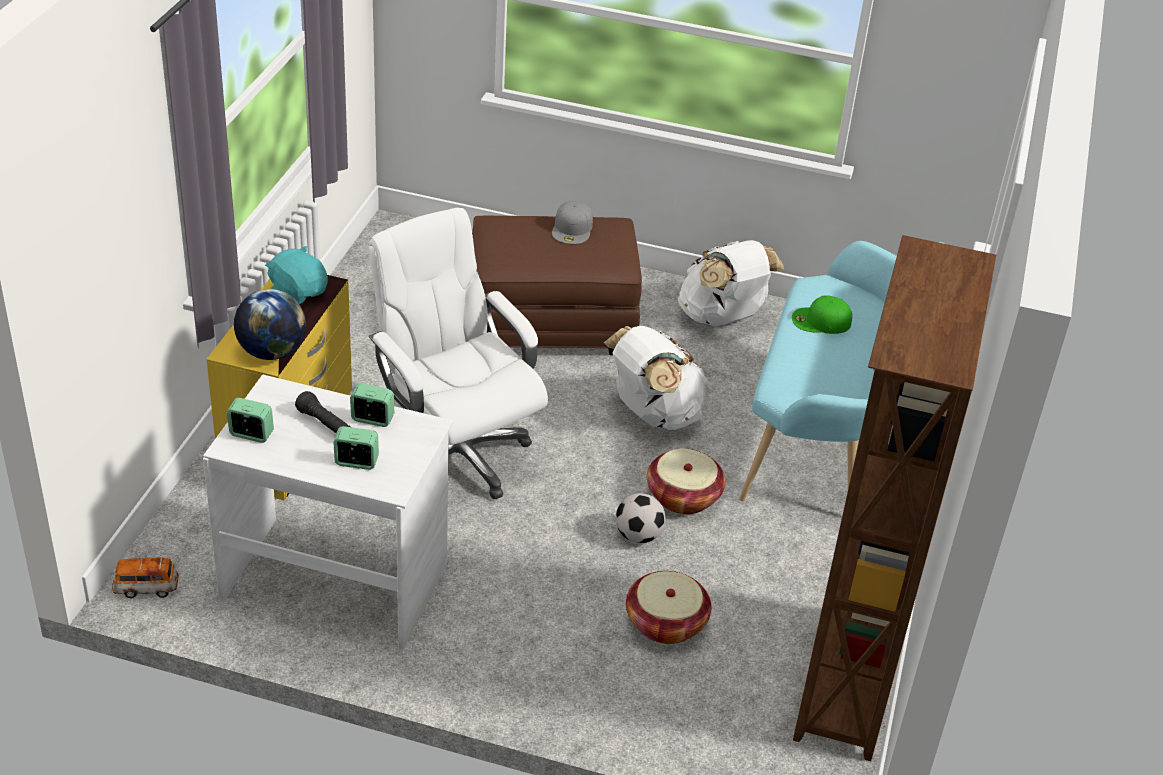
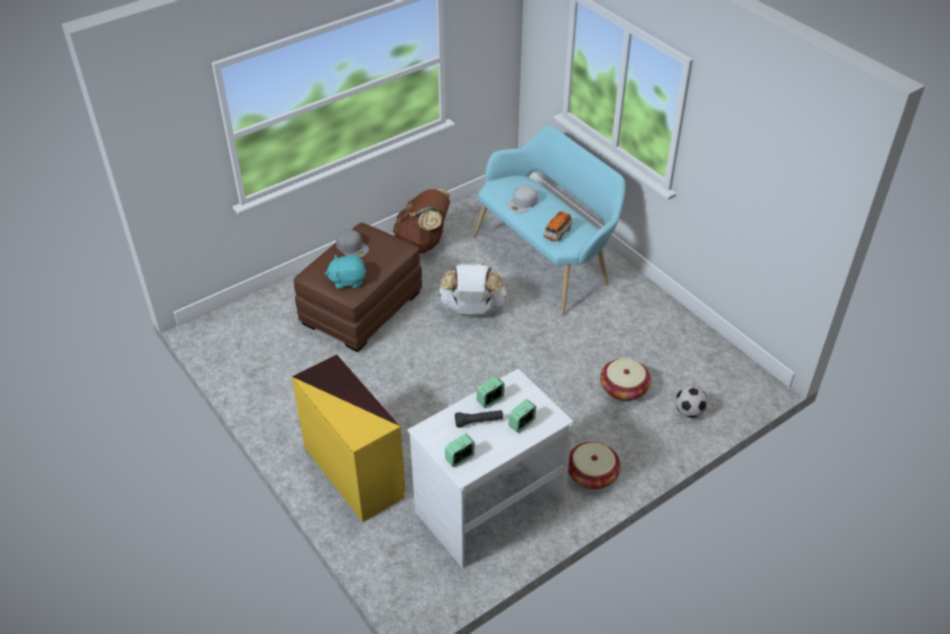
camera: 50 degrees left, 5 degrees up
(146, 588) = (423, 599): toy car -> toy car (557, 233)
(271, 352) = (375, 419): globe -> none
(298, 292) = (328, 381): turquoise plush toy -> turquoise plush toy (347, 280)
(455, 453) = (431, 403): white office chair -> none
(638, 536) = (556, 365): football -> football (689, 412)
(683, 496) = (542, 333): basket -> basket (591, 475)
(722, 318) = (423, 243): white backpack -> brown backpack
(820, 321) = (522, 203): green cap -> white cap
(844, 682) = (707, 348): brown bookcase -> none

